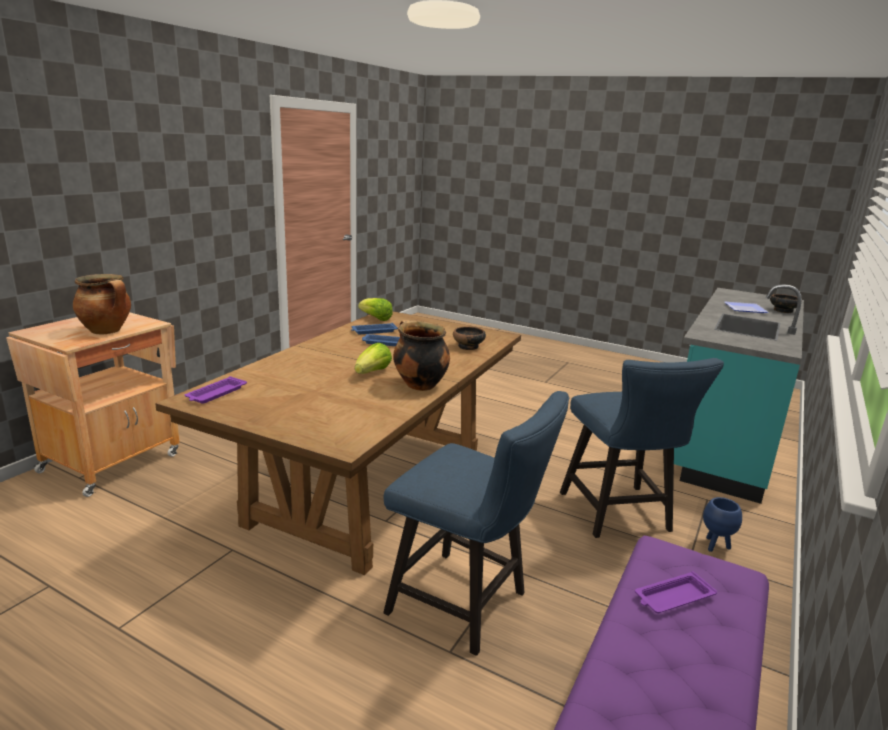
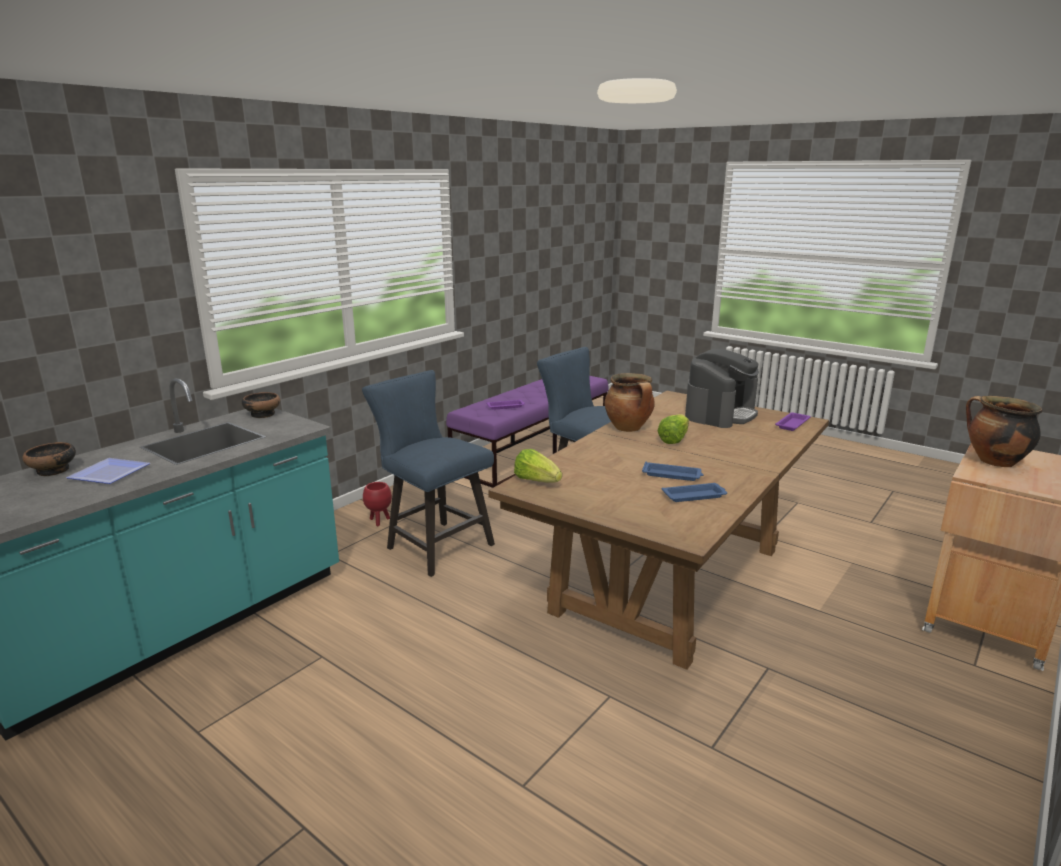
camera: 170 degrees left, 0 degrees up
(295, 409) = (720, 414): none -> coffee machine
(376, 318) = (702, 525): lettuce -> lettuce (536, 481)
(468, 347) = (570, 469): bowl -> bowl (263, 414)
(619, 516) = (434, 544): blue chair -> blue chair turned 45 degrees counterclockwise
(715, 546) = (379, 521): blue planter -> red planter

